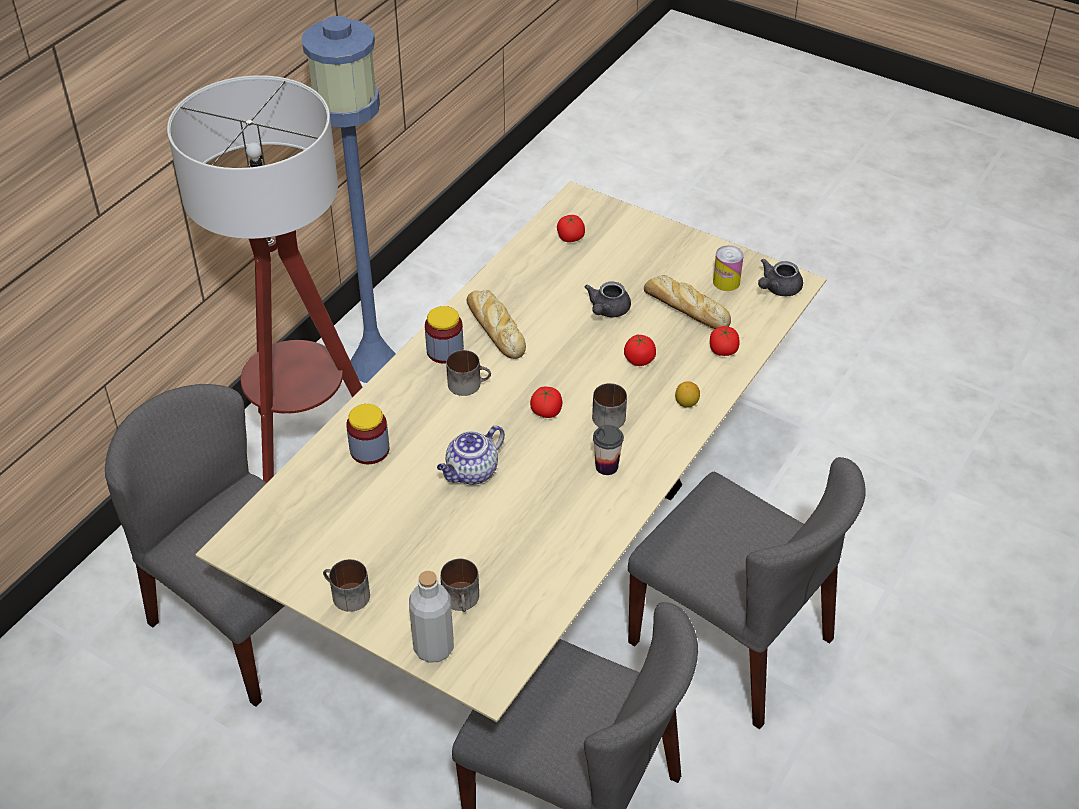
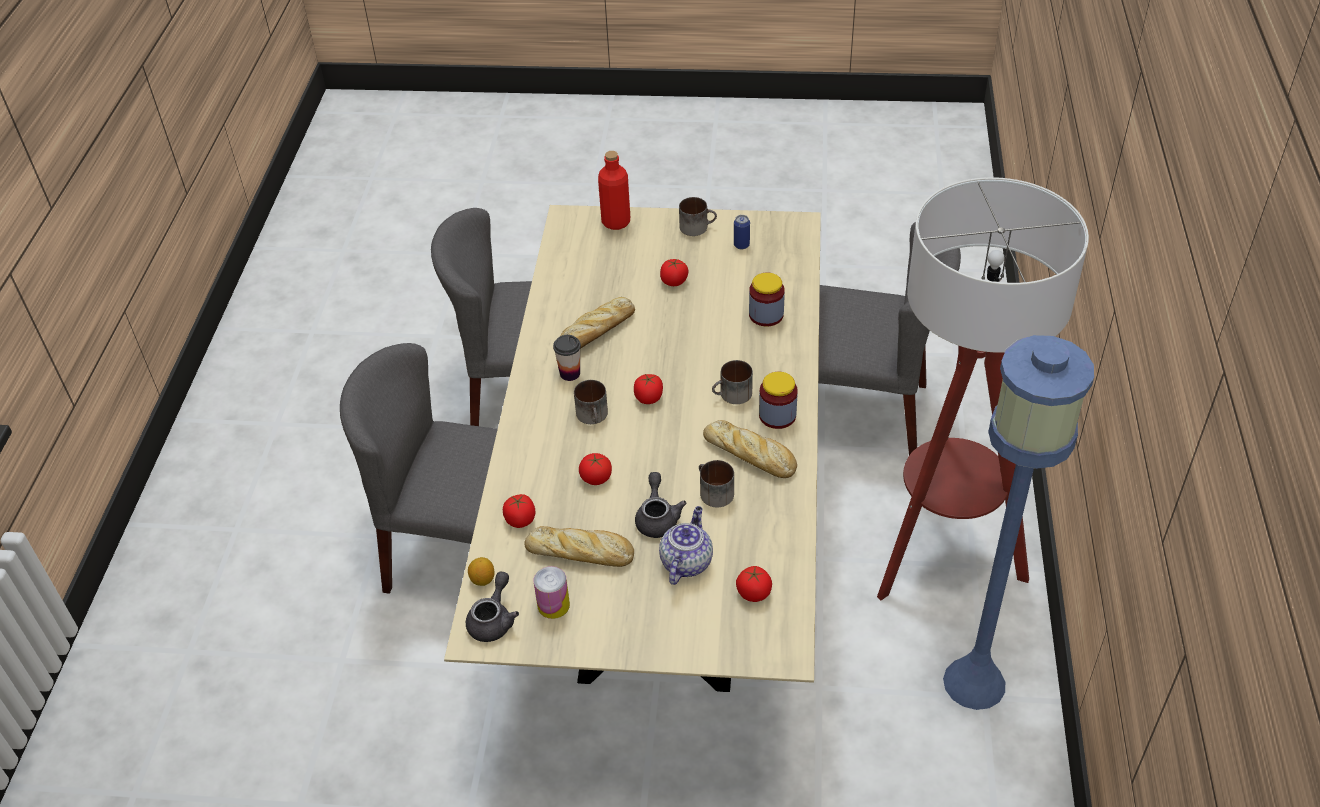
camera: 155 degrees right, 0 degrees up
(320, 546) = (741, 245): none -> can
(429, 530) = (674, 281): none -> tomato
(433, 648) = (616, 222): grey bottle -> red bottle
(463, 600) = (617, 252): mug -> mug (712, 492)
(471, 473) = (673, 329): teapot -> teapot (686, 562)
(553, 502) = (596, 332): none -> bread
(686, 403) = (530, 452): lemon -> lemon (482, 579)

